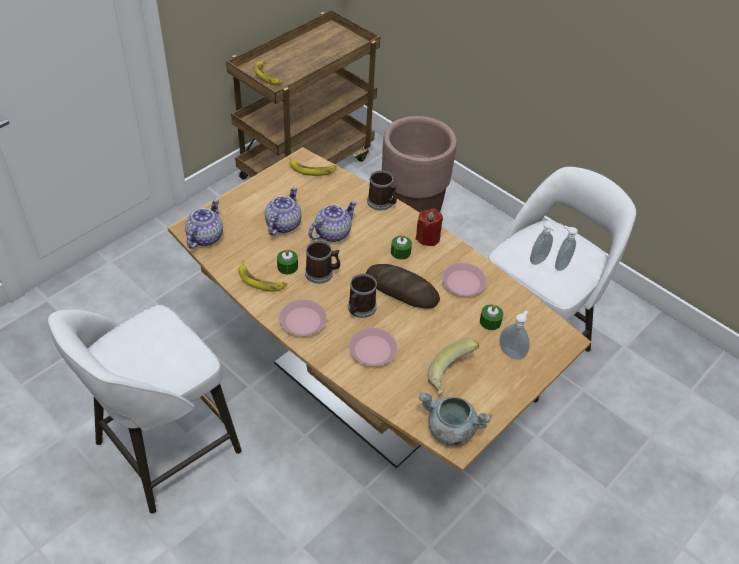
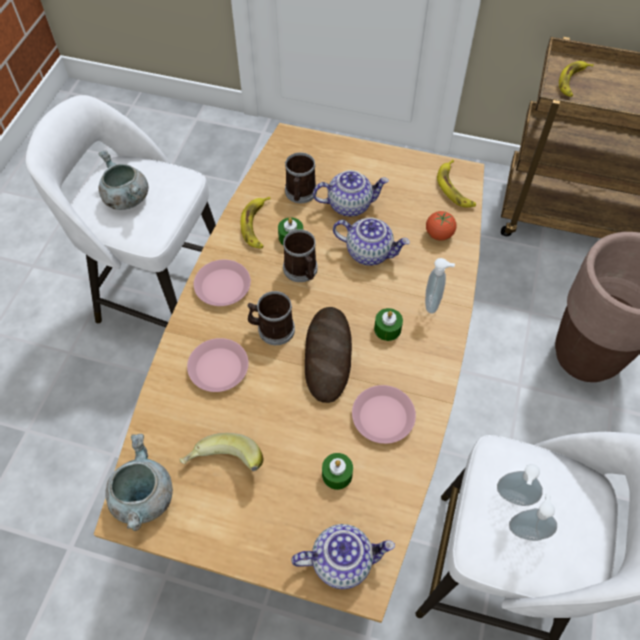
camera: 65 degrees right, 10 degrees up
(145, 360) = (125, 198): none -> grey cooking pot
(205, 237) = (285, 155): teapot -> teapot (342, 560)
(344, 194) = (439, 234): none -> tomato
(382, 203) = (455, 275): mug -> mug (300, 194)
(428, 238) = (432, 346): red candle -> none
(512, 352) = (300, 521): soap dispenser -> soap dispenser (433, 303)

